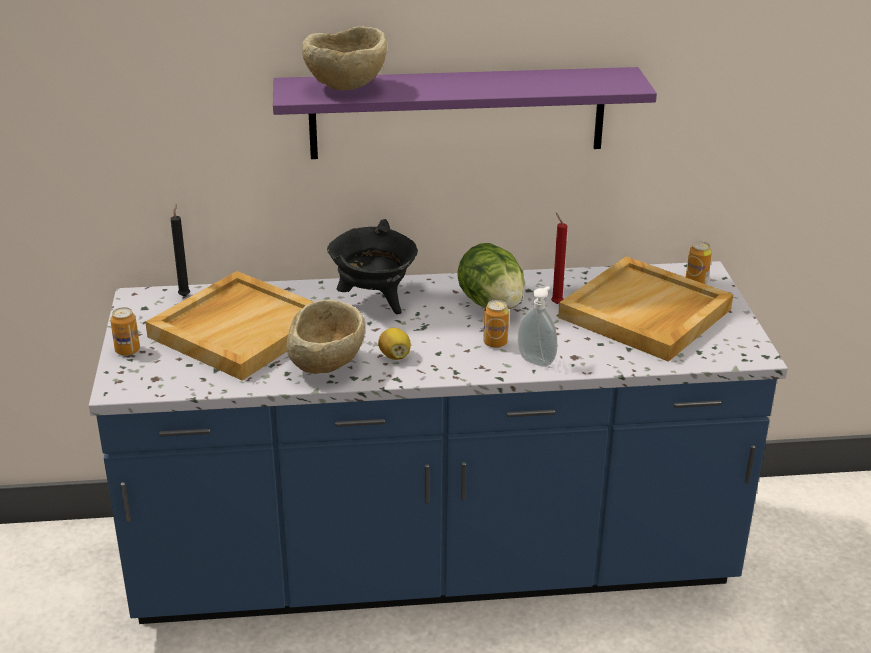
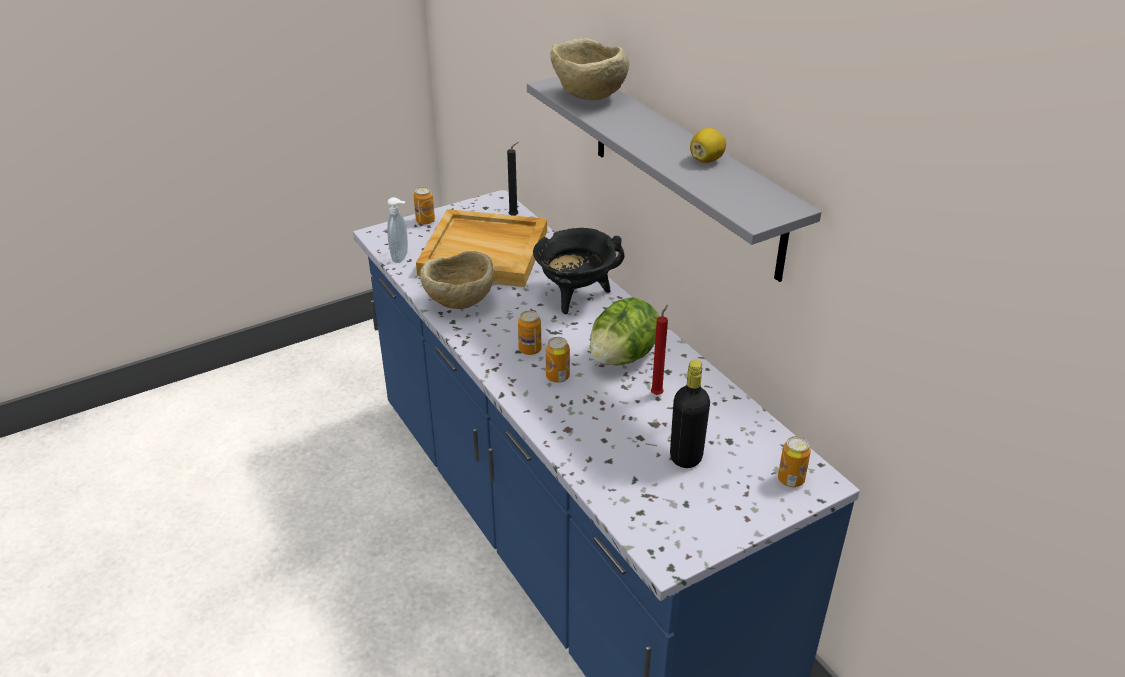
camera: 65 degrees right, 5 degrees up
(394, 356) = (497, 331): lemon -> lemon (706, 160)
(441, 346) = (530, 349): none -> can
(457, 113) = (684, 172): purple shelf -> grey shelf
(537, 360) = (545, 408): soap dispenser -> soap dispenser (401, 257)
(645, 314) = (686, 457): beige tray -> black bottle

